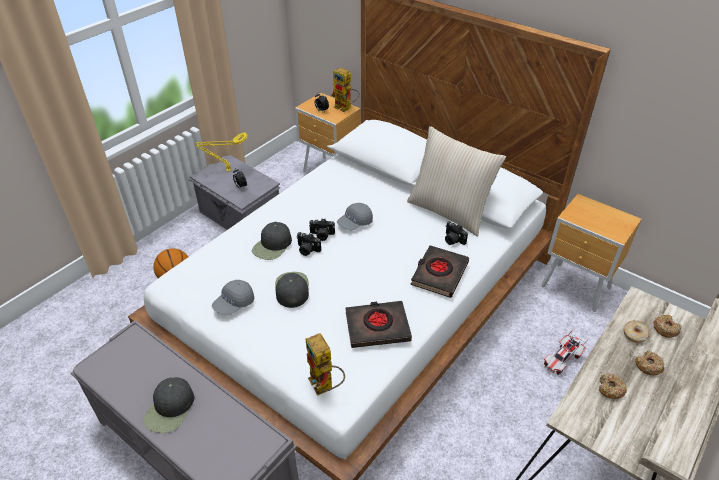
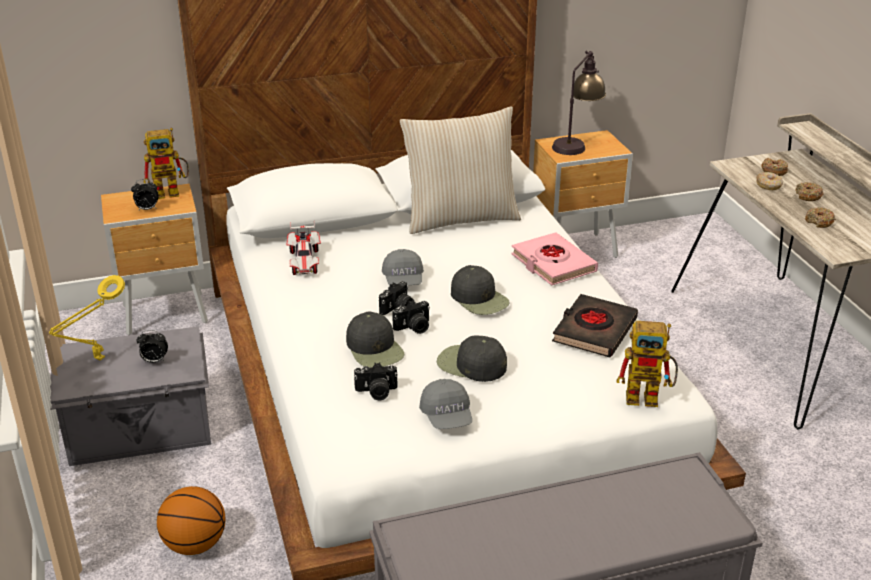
camera: 55 degrees left, 10 degrees down
(170, 409) = (575, 533): black cap -> black cap (479, 298)
(439, 274) = (553, 264): black book -> pink book
(453, 240) = (509, 235): camera -> camera (376, 392)
(562, 360) = (657, 305): toy car -> toy car (305, 262)
(598, 213) = (576, 144): none -> table lamp

